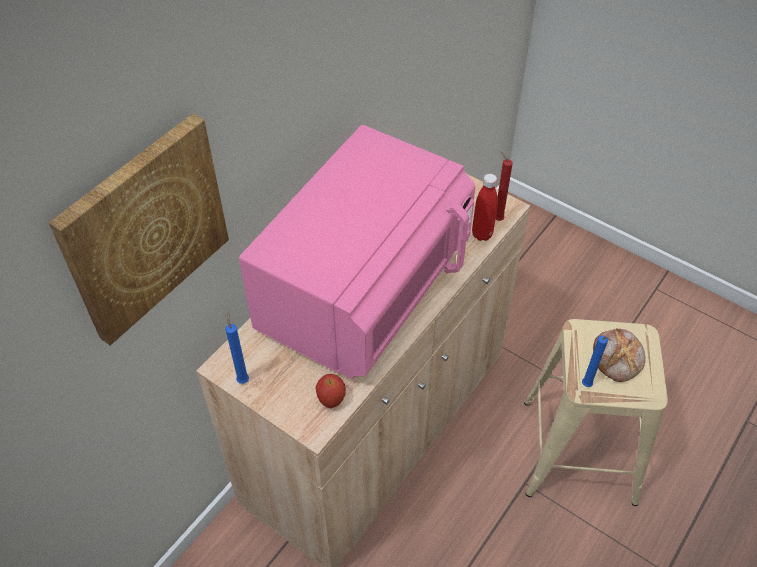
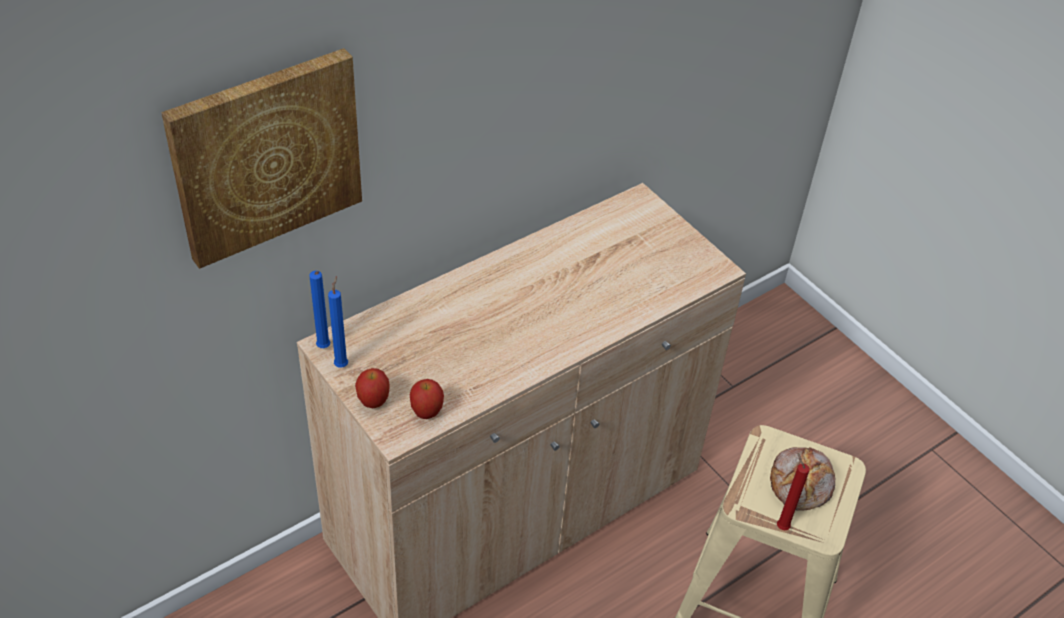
camera: 15 degrees right, 5 degrees down
(283, 405) = (373, 402): none -> apple
(365, 291) = (513, 313): pink microwave -> none
(482, 234) = (673, 289): red bottle -> none
(496, 219) = (698, 277): red candle -> red candle (781, 526)
(587, 386) = (751, 503): blue candle -> blue candle (323, 349)

